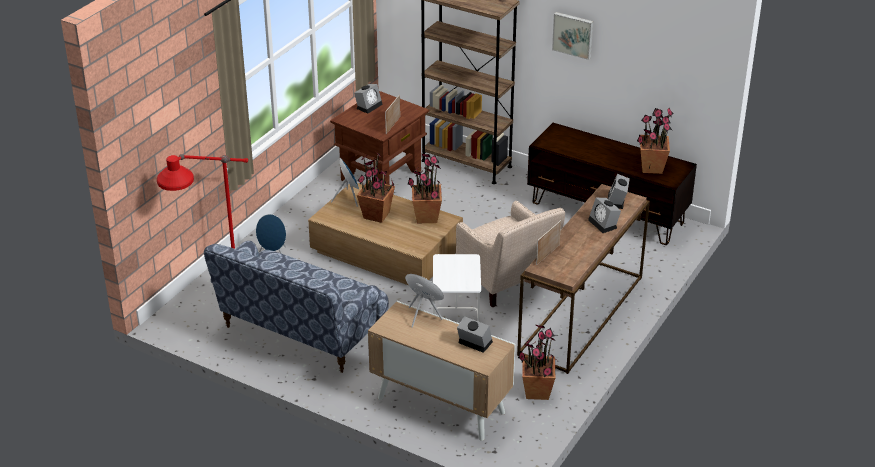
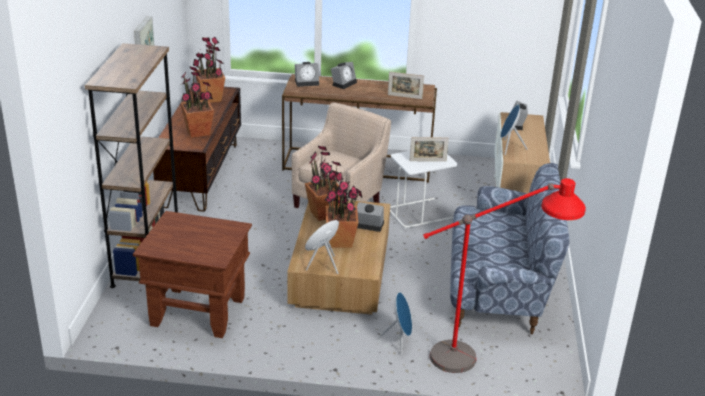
camera: 115 degrees left, 5 degrees down
(369, 106) = (176, 249): alarm clock -> alarm clock (368, 226)
(393, 125) = (214, 224): picture frame -> picture frame (428, 161)
(537, 392) = (461, 169): potted plant -> potted plant (198, 132)

